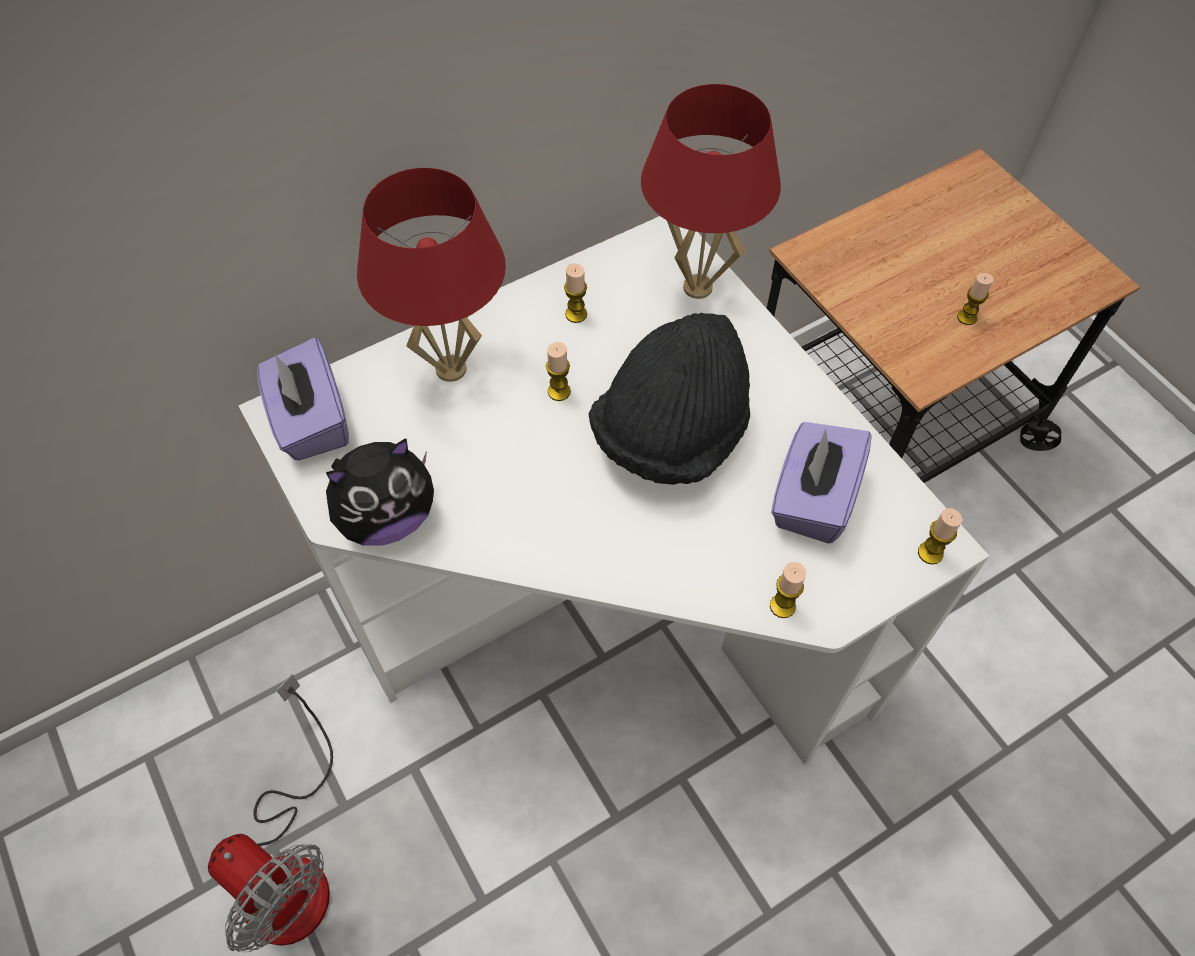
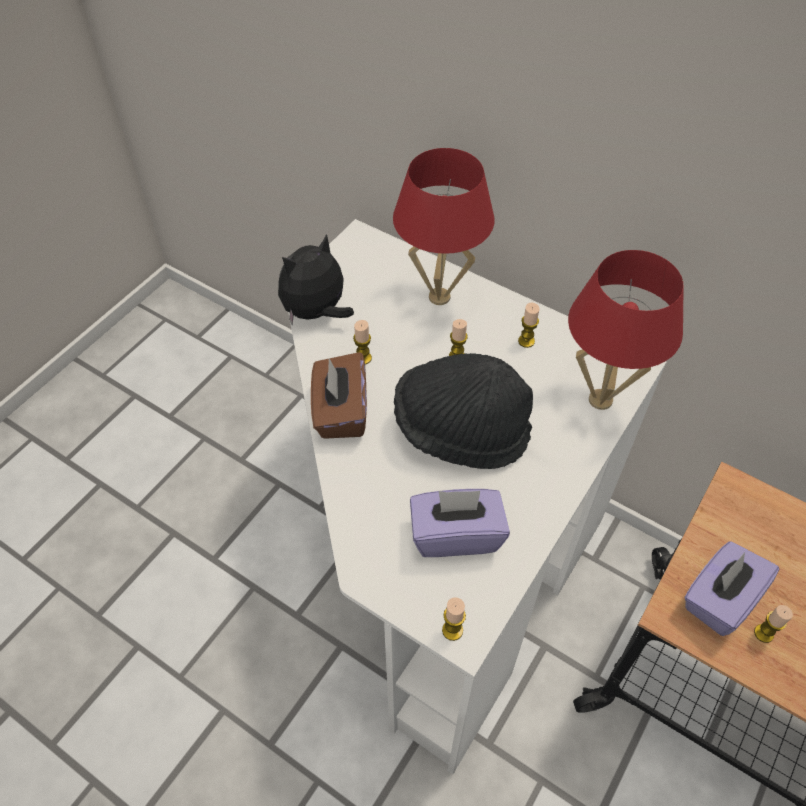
camera: 65 degrees right, 5 degrees down
(292, 864) = (198, 451): fan -> none
(311, 421) = (362, 252): purple tissue box -> purple tissue box (719, 599)
(387, 518) = (316, 313): plush toy -> plush toy turned 105 degrees clockwise
(576, 552) = (340, 412): none -> brown tissue box
(782, 606) = (357, 543): candle -> candle (363, 358)

